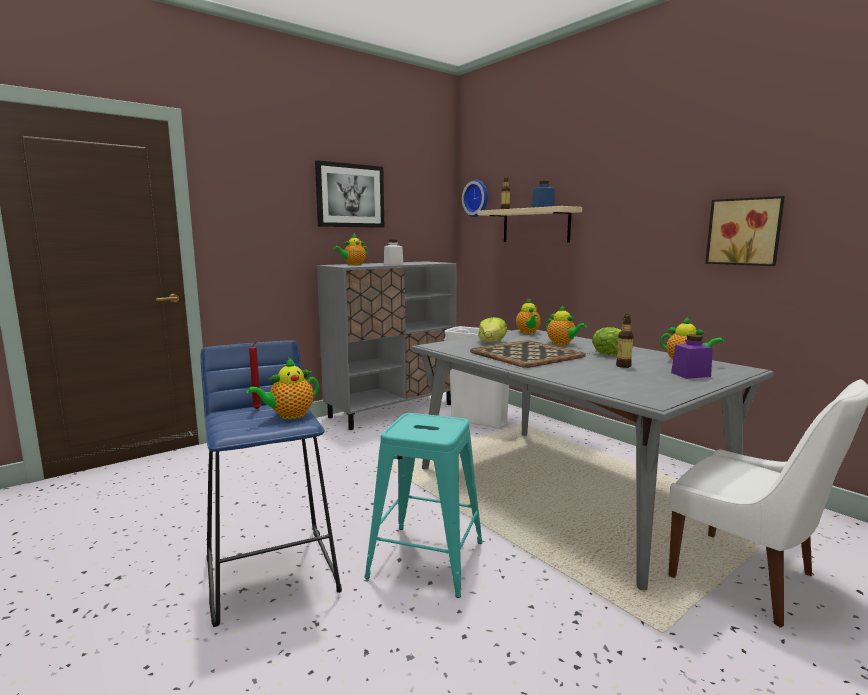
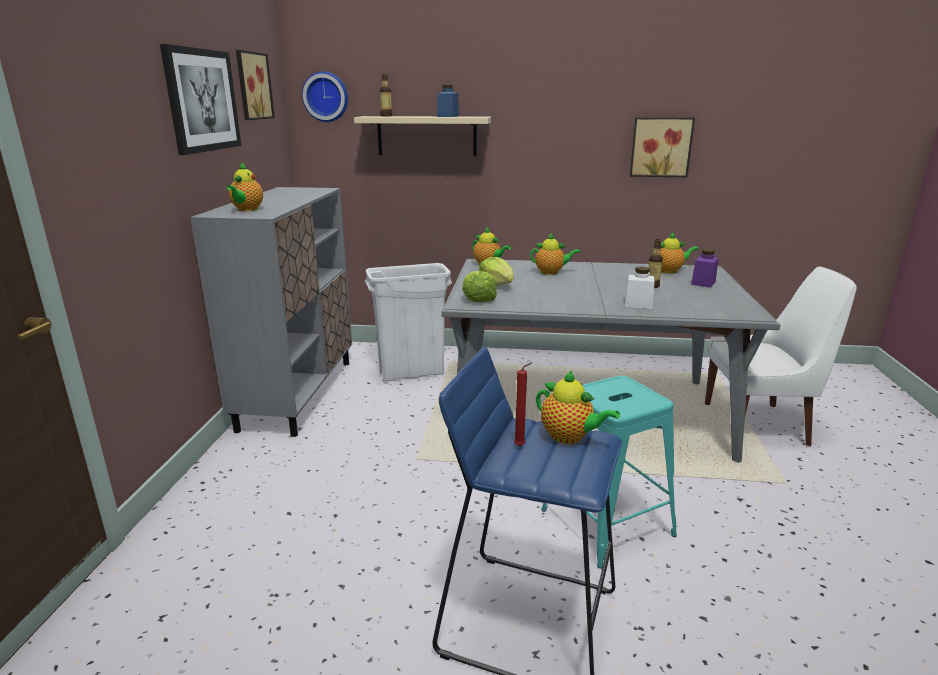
camera: 45 degrees left, 10 degrees up
(289, 415) = (569, 437): teapot -> teapot turned 60 degrees counterclockwise
(393, 264) = (287, 200): white jar -> white jar (638, 304)
(411, 190) = (252, 86): none -> picture
(526, 354) = (563, 292): tray -> none
(610, 353) = (609, 274): lettuce -> lettuce (478, 299)

